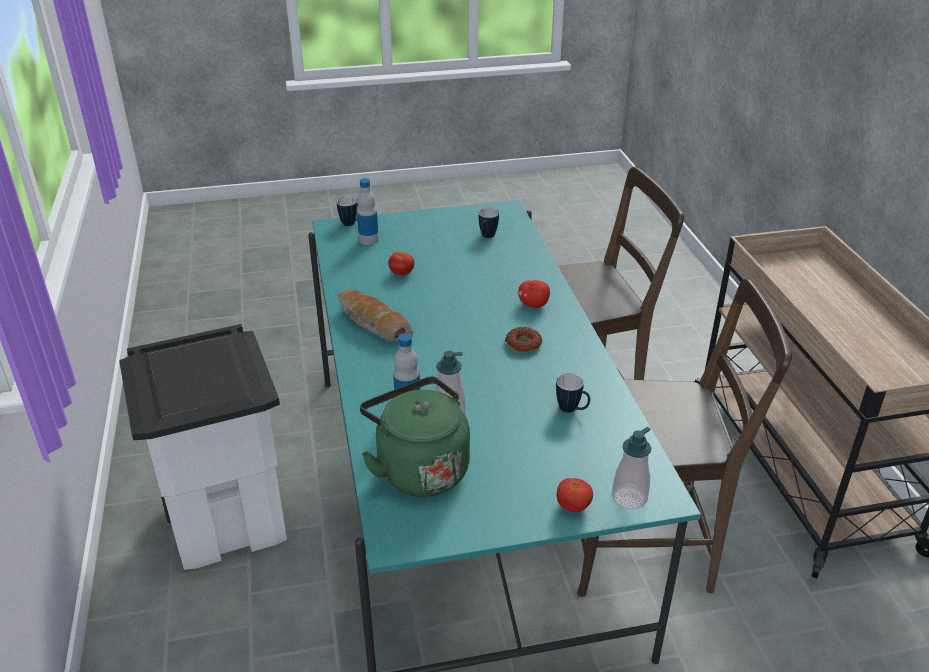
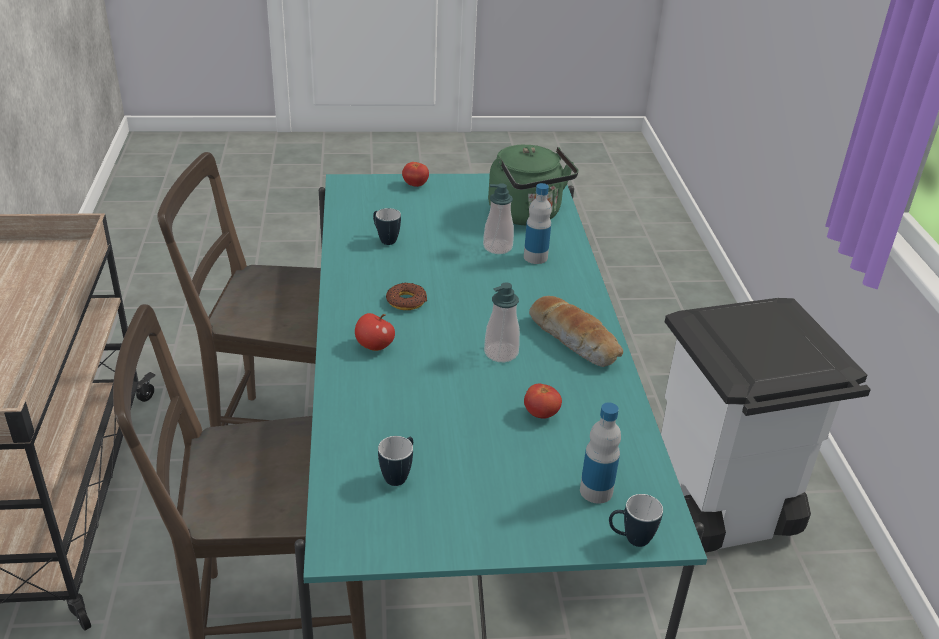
camera: 175 degrees left, 0 degrees up
(629, 497) = (371, 185): soap dispenser -> soap dispenser (501, 353)

